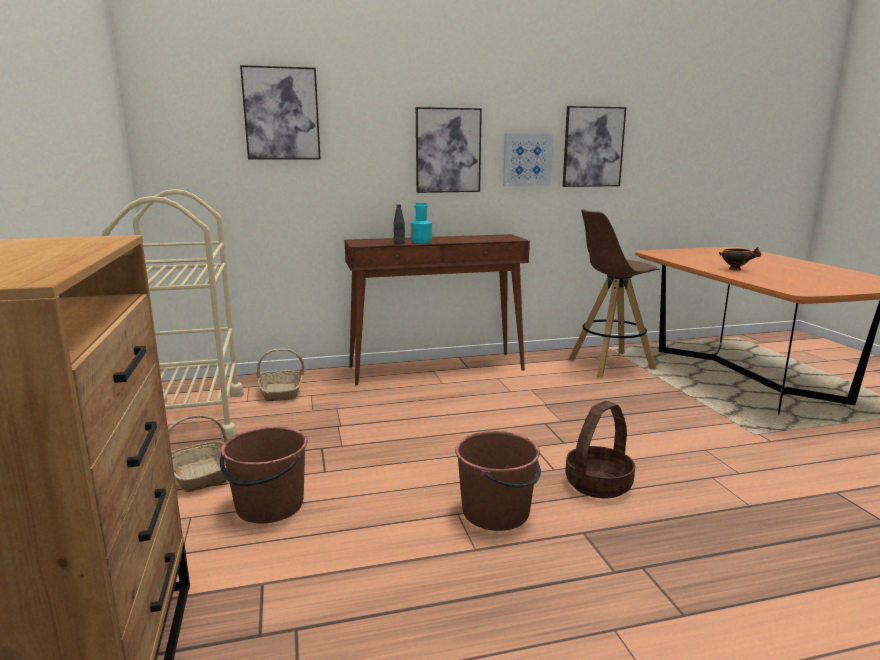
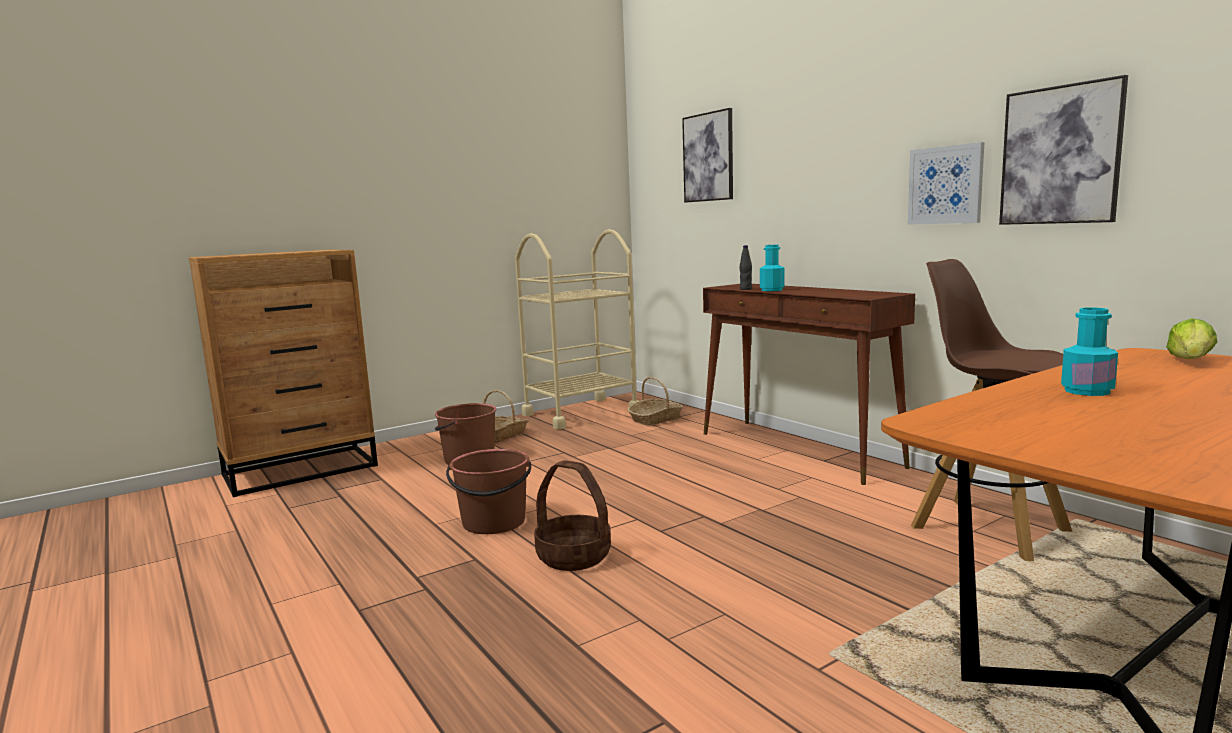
camera: 70 degrees right, 5 degrees down
(448, 150) = (845, 180): picture -> none
(677, 253) = (1190, 361): none -> lettuce
(736, 269) = (1086, 391): bowl -> turquoise bottle

